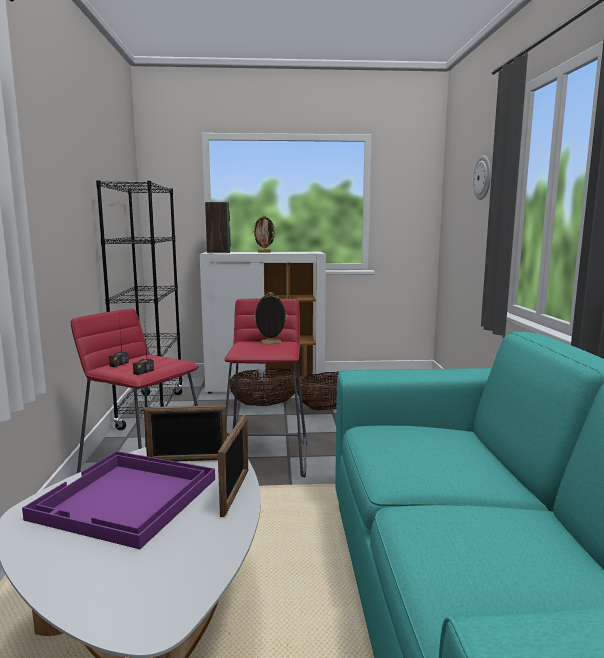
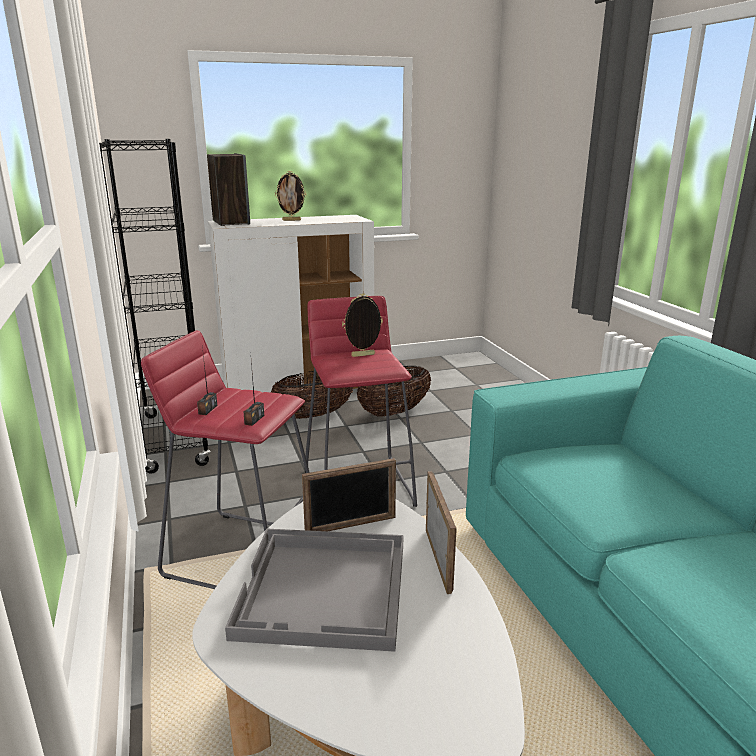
camera: 15 degrees left, 10 degrees up
(126, 499) = (325, 590): purple tray -> grey tray
(483, 177) = (567, 127): wall clock -> none

